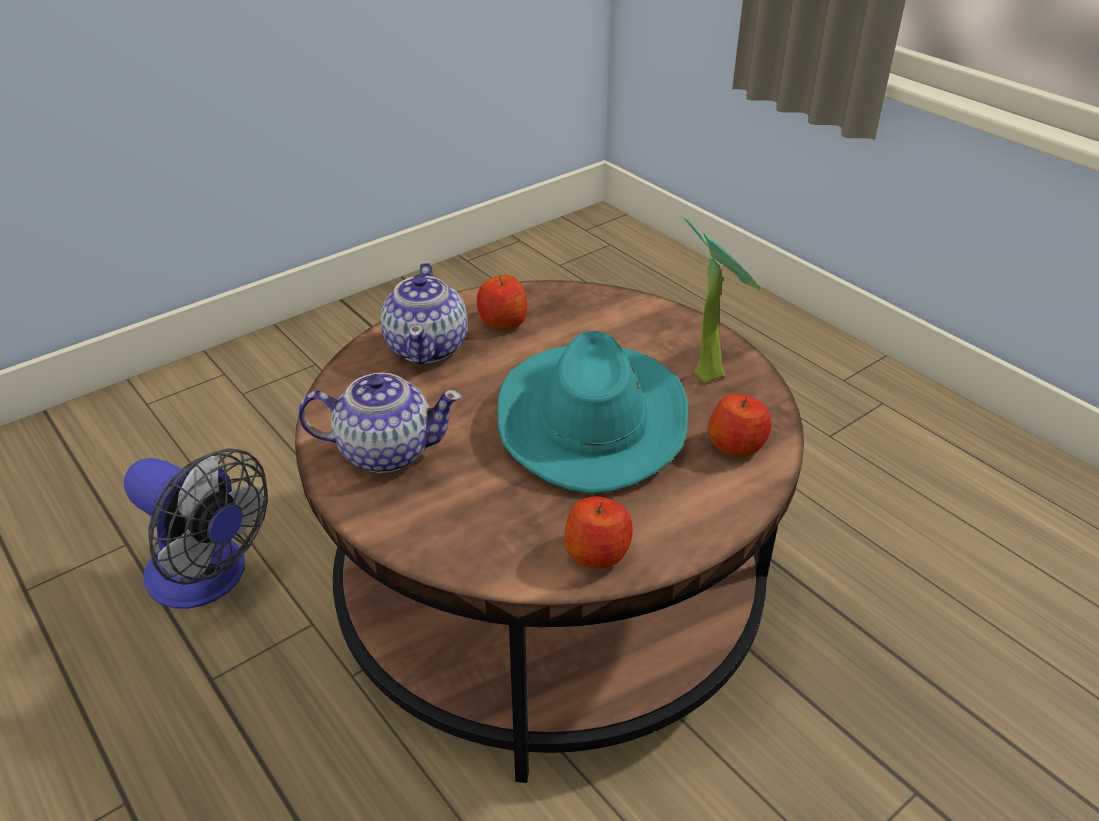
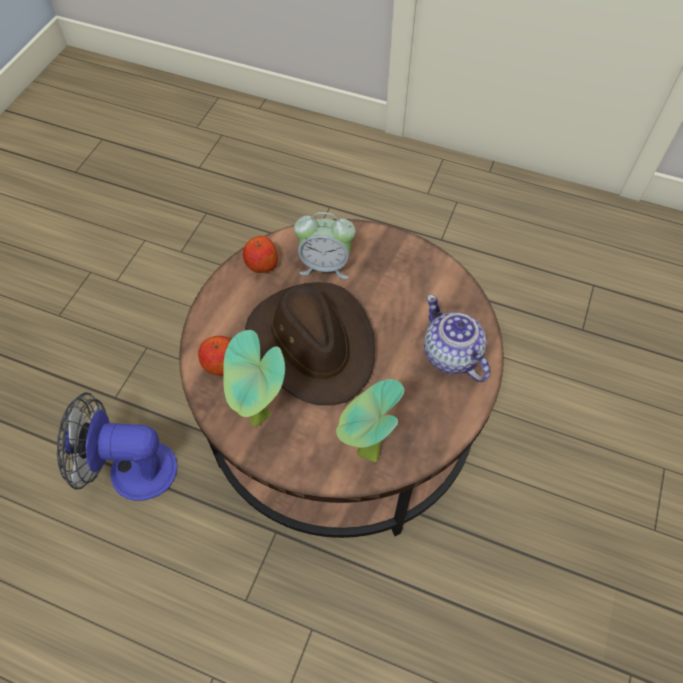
camera: 150 degrees right, 20 degrees up
(209, 579) = (519, 333): fan -> fan (131, 469)
(385, 451) = (403, 271): teapot -> none
(492, 506) = (325, 265): none -> alarm clock
(502, 321) = (426, 404): apple -> none
(590, 419) = (313, 343): turquoise hat -> brown hat
(608, 309) = (364, 457): none -> potted plant

